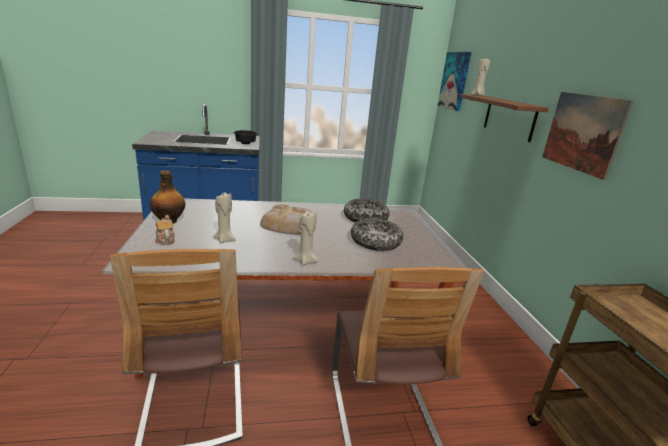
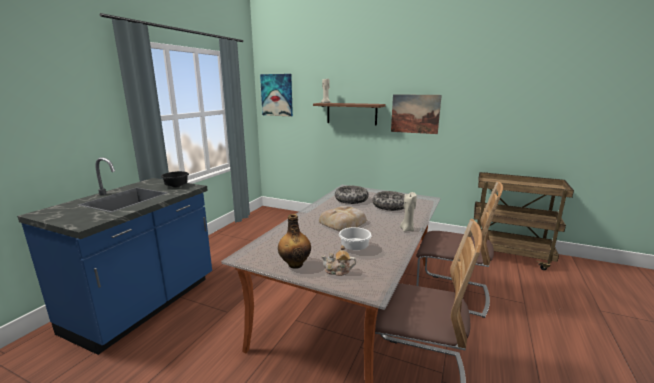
camera: 55 degrees left, 5 degrees down
(224, 240) = (355, 247): beige candle -> white bowl

